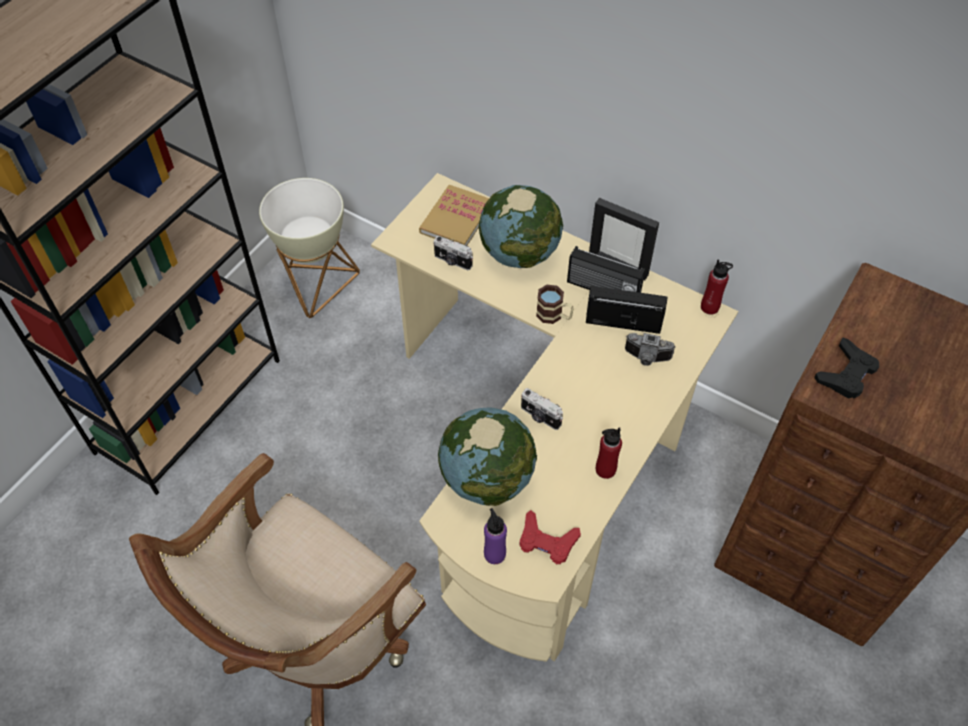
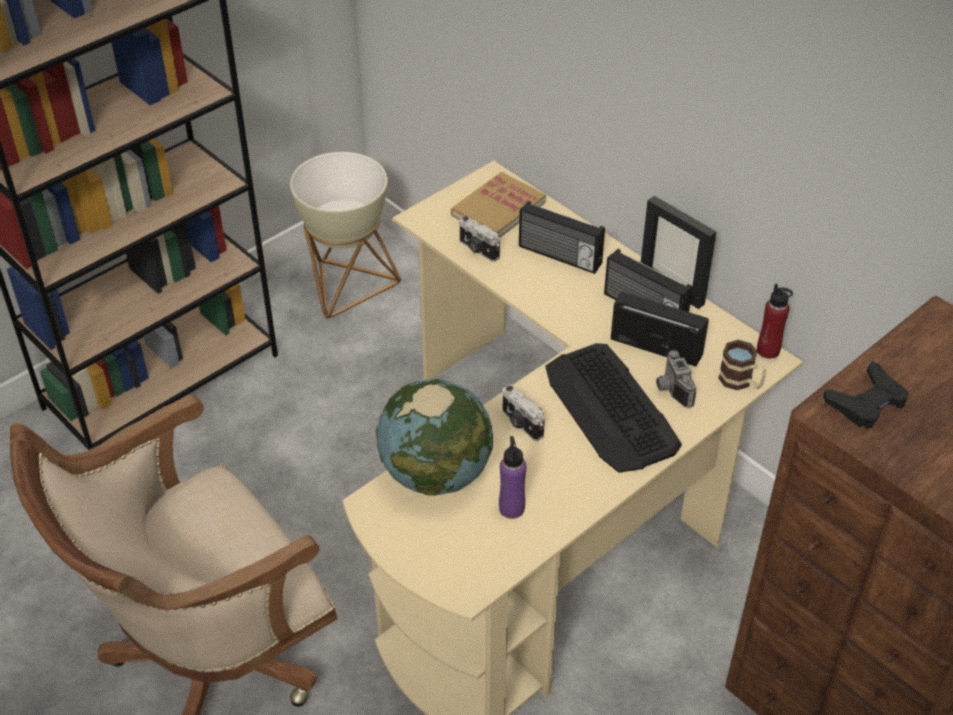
camera: 15 degrees right, 10 degrees down
(494, 554) = (415, 552): purple bottle -> purple bottle (511, 508)
(520, 254) = (559, 256): globe -> radio
(547, 541) = (481, 552): red game controller -> none
(554, 316) = (576, 325): mug -> mug (741, 382)
(605, 387) = (610, 409): none -> keyboard
(605, 469) = (579, 493): red bottle -> none
(646, 359) = (671, 389): camera -> camera turned 45 degrees clockwise

